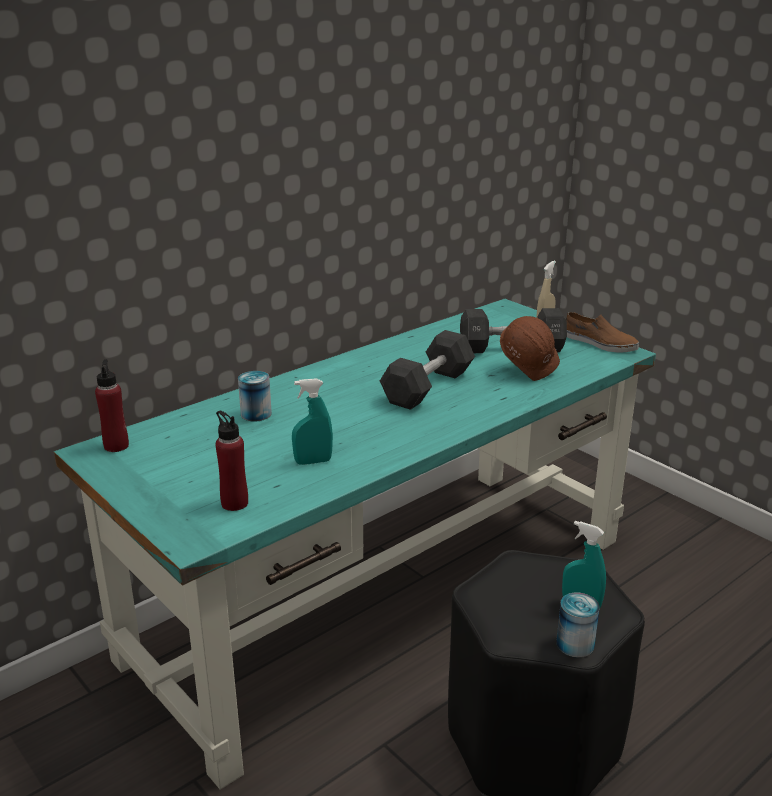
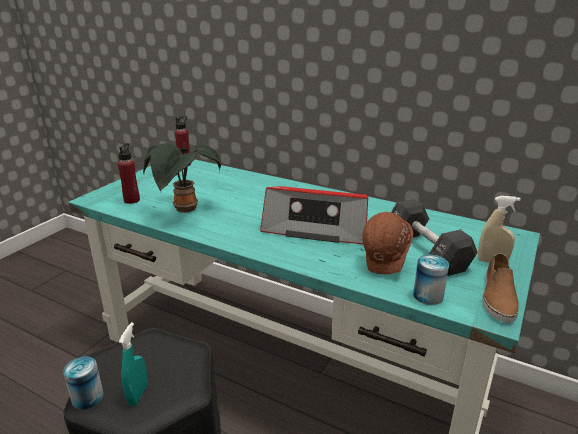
camera: 70 degrees right, 0 degrees up
(256, 414) = (237, 185): can -> can (428, 295)
(313, 461) = (185, 210): turquoise spray bottle -> potted plant
(428, 387) = (316, 227): black dumbbell -> radio

